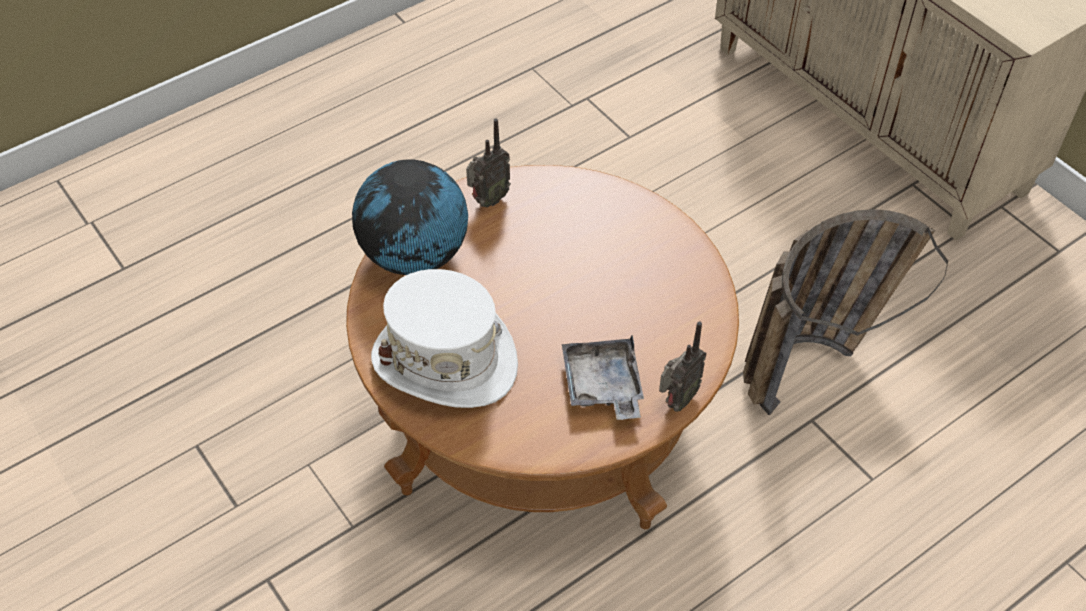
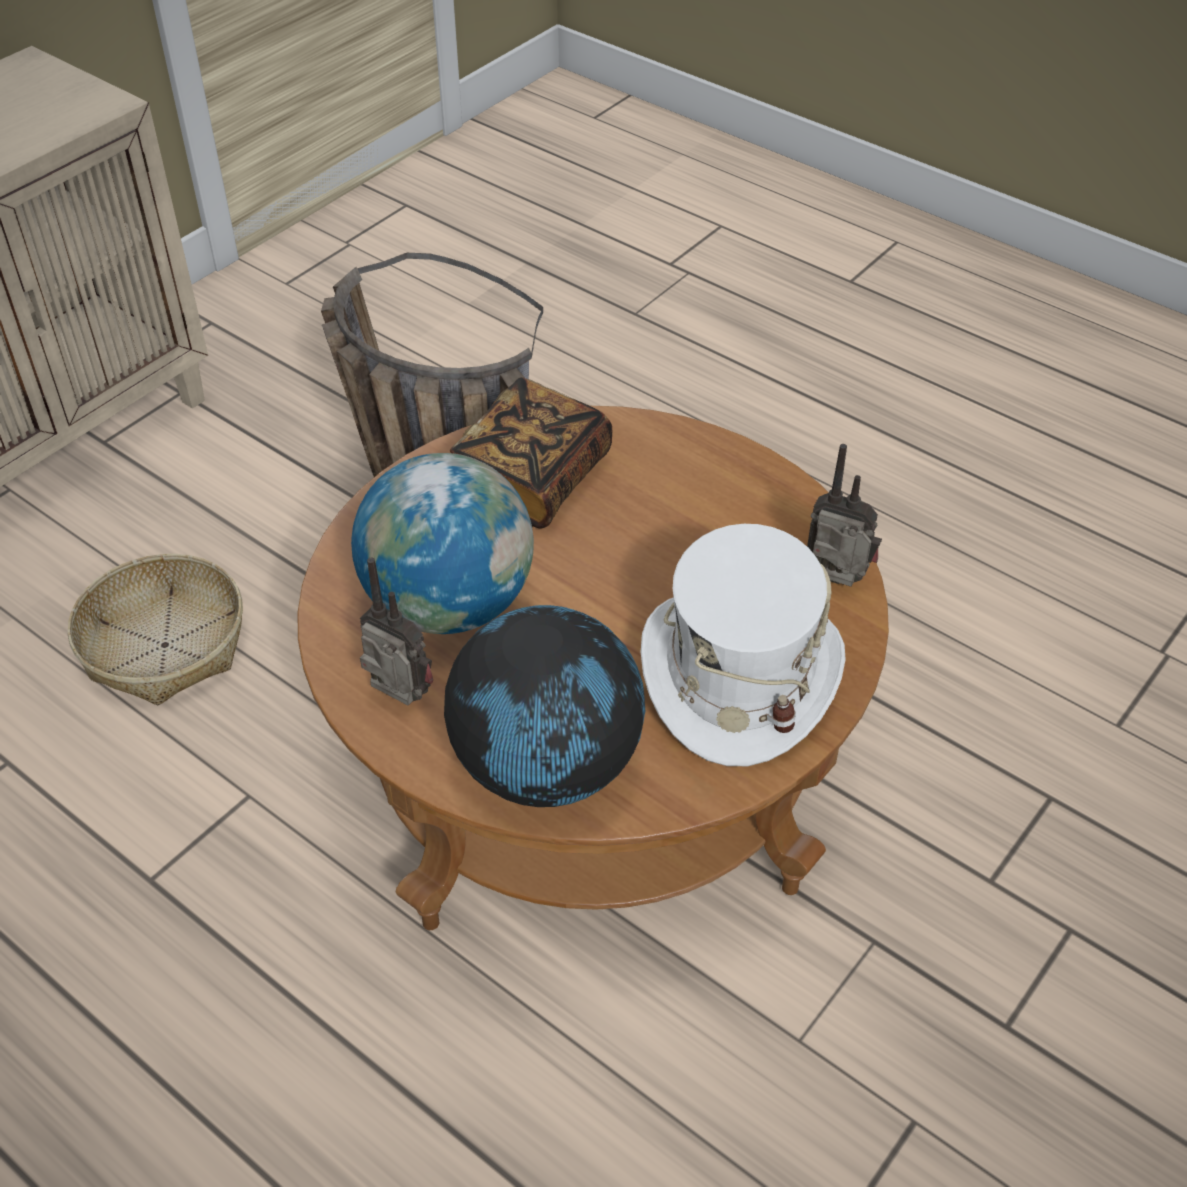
camera: 105 degrees left, 5 degrees down
(555, 233) = (450, 605): none -> globe
(603, 386) = (708, 508): grey tray -> none
(661, 294) = (532, 478): none -> book
(676, 401) = (701, 441): radio -> radio (835, 584)
(703, 206) = (165, 646): none -> basket

